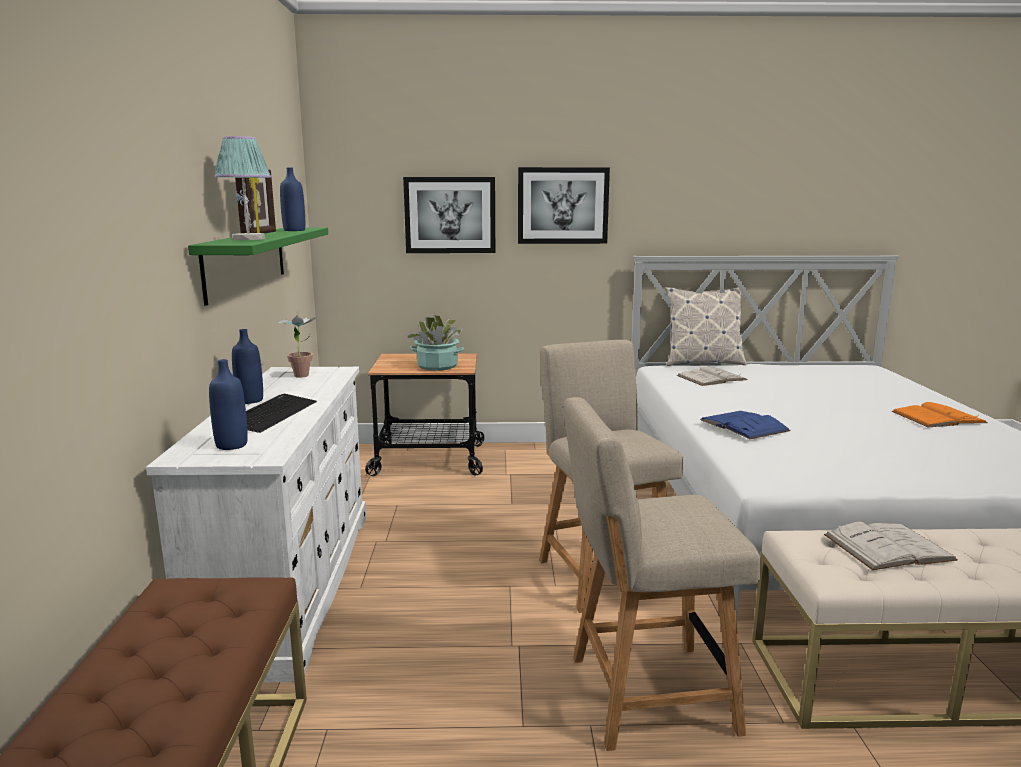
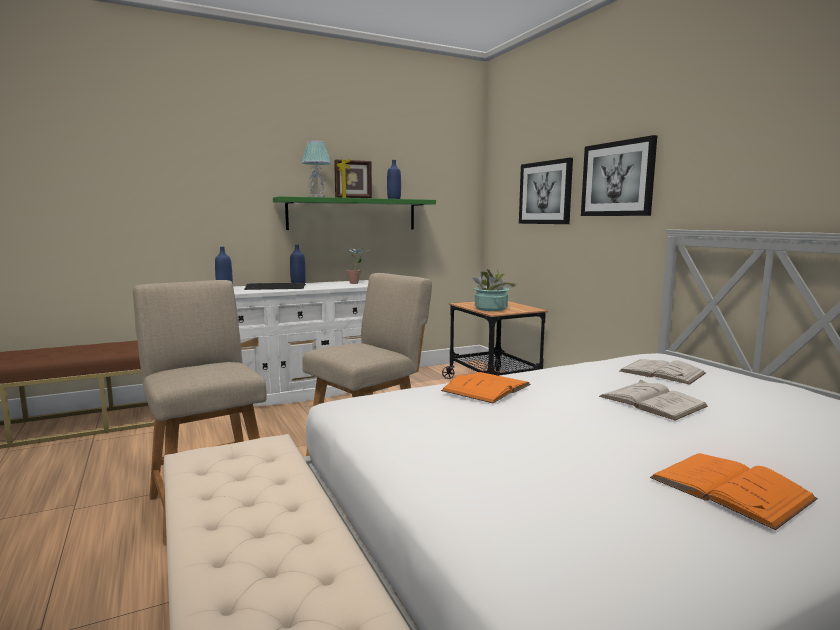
camera: 65 degrees right, 5 degrees down
(702, 362) = (729, 367): pillow -> none
(744, 425) = (486, 387): blue book -> orange book
(888, 547) = (260, 477): white book -> white book (652, 401)

